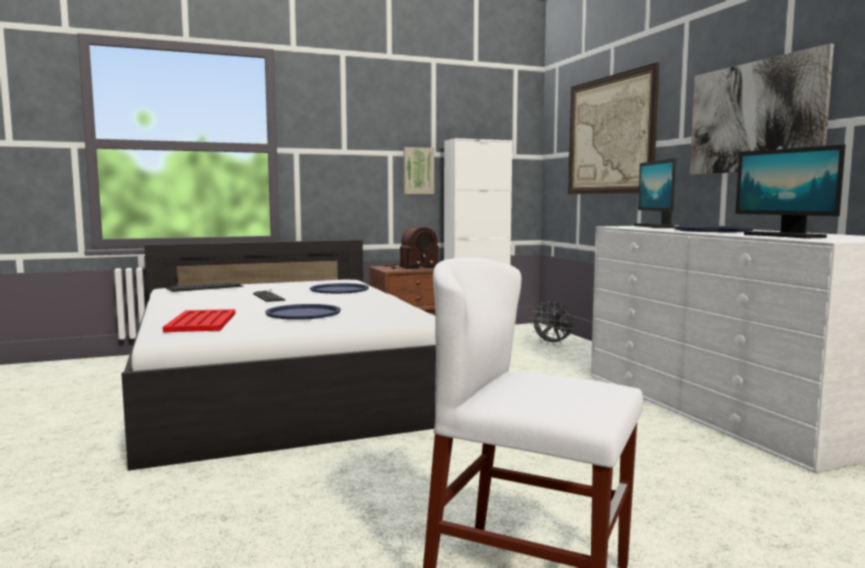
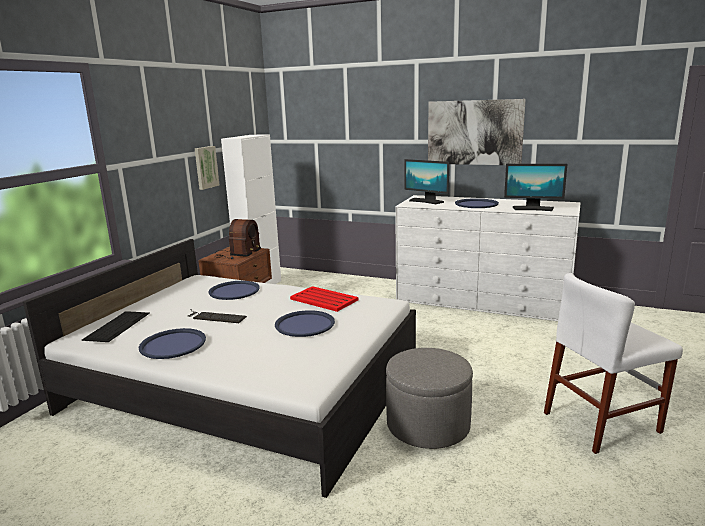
camera: 45 degrees left, 10 degrees up
(192, 300) = (173, 344): none -> blue tray
(201, 322) = (272, 362): red tray -> red tray (324, 300)
(328, 472) = (428, 425): none -> grey ottoman
(553, 343) = (327, 283): grey fan -> none
(609, 135) = (349, 132): picture -> none

